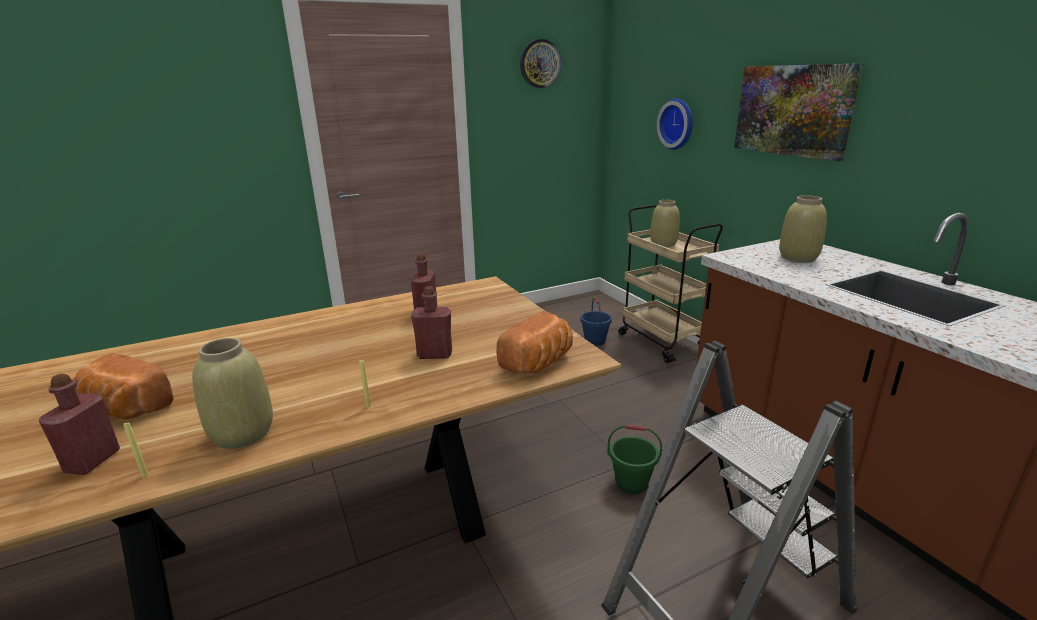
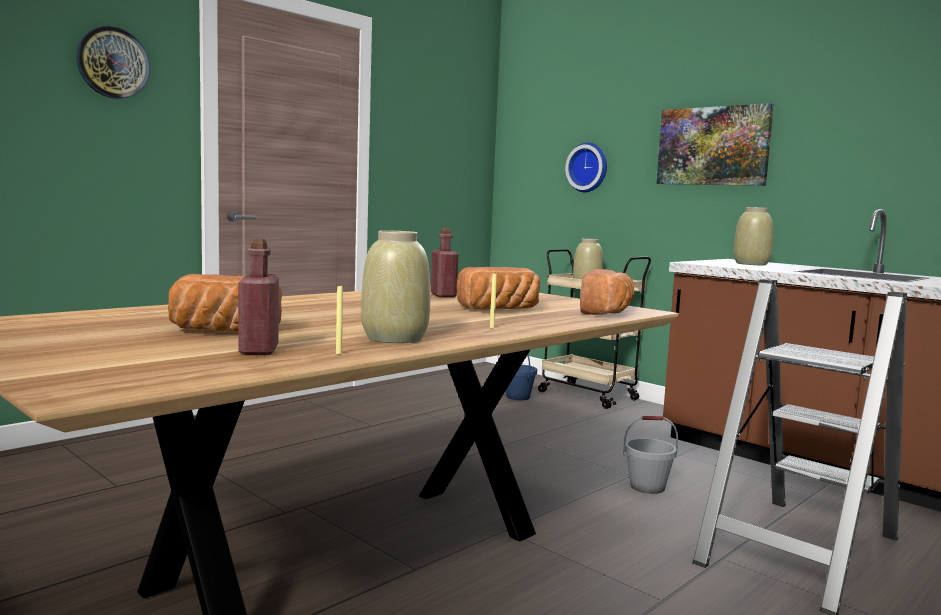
camera: 20 degrees left, 15 degrees down
(434, 354) = (500, 310): red bottle -> bread
(540, 64) = (439, 103): wall clock -> wall clock (113, 63)
(632, 483) = (647, 487): green bucket -> grey bucket

